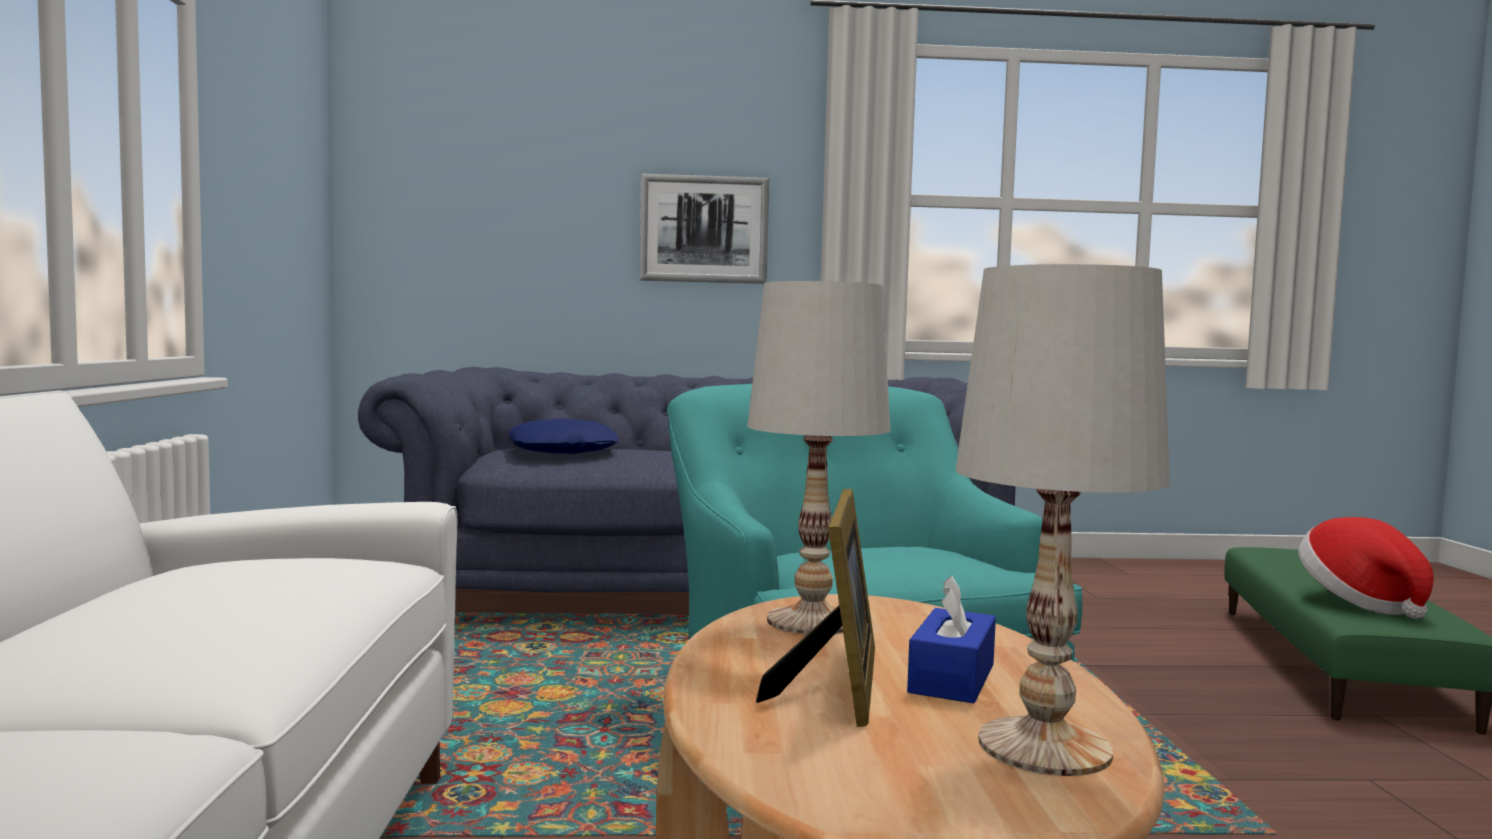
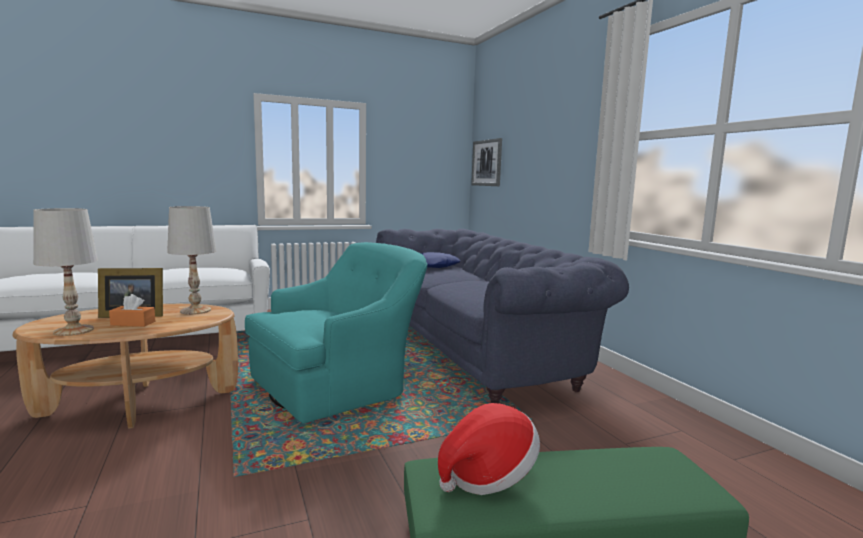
camera: 70 degrees right, 5 degrees up
(704, 229) = (562, 163): picture -> picture (487, 163)
(952, 678) = (133, 323): blue tissue box -> orange tissue box

